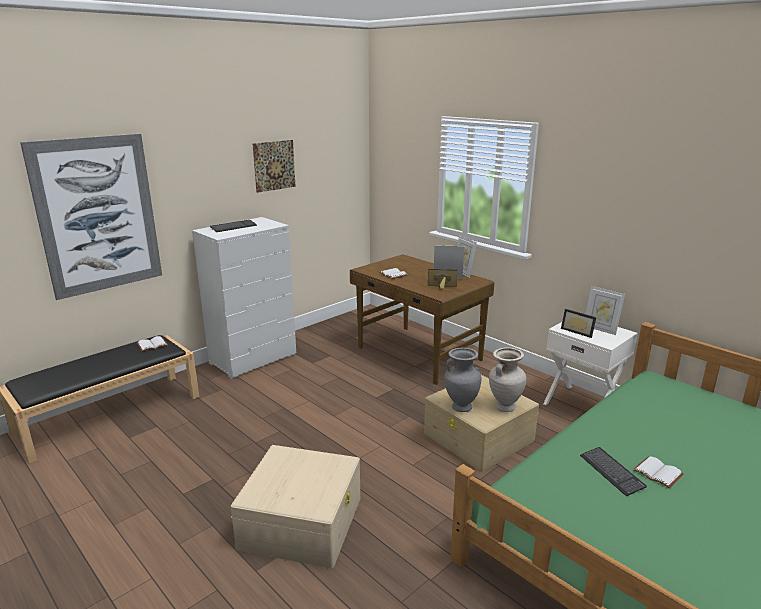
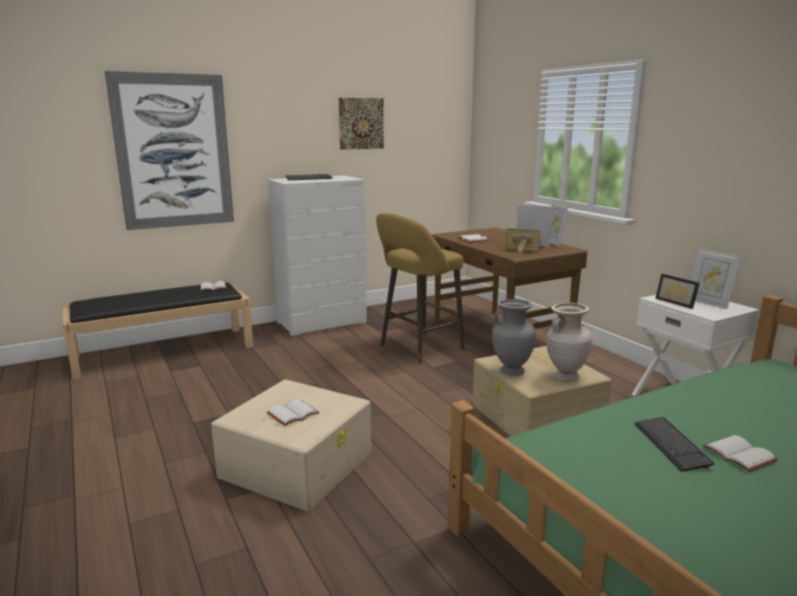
camera: 15 degrees right, 5 degrees down
(301, 484) = (293, 415): none -> white book
(354, 378) = (418, 348): none -> yellow stool

